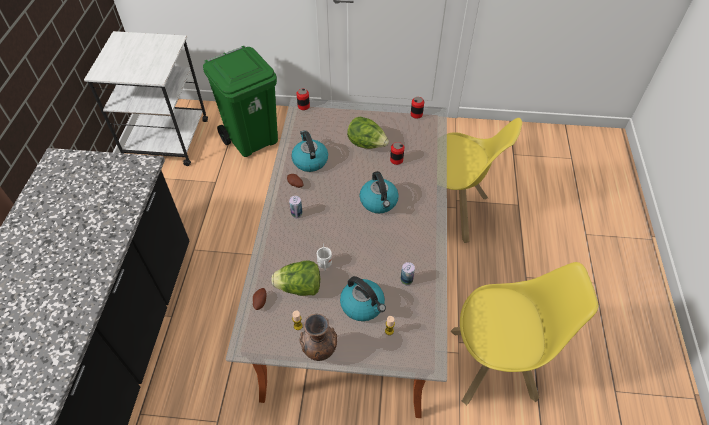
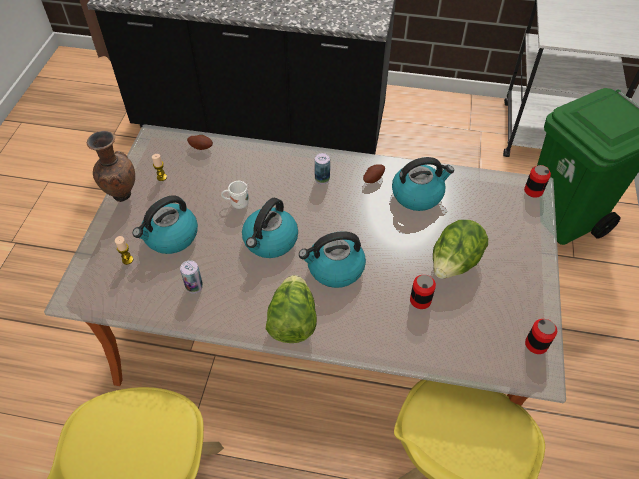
camera: 95 degrees right, 0 degrees up
(299, 287) = (211, 179): lettuce -> lettuce (292, 321)
(360, 240) = (270, 241): none -> kettle

